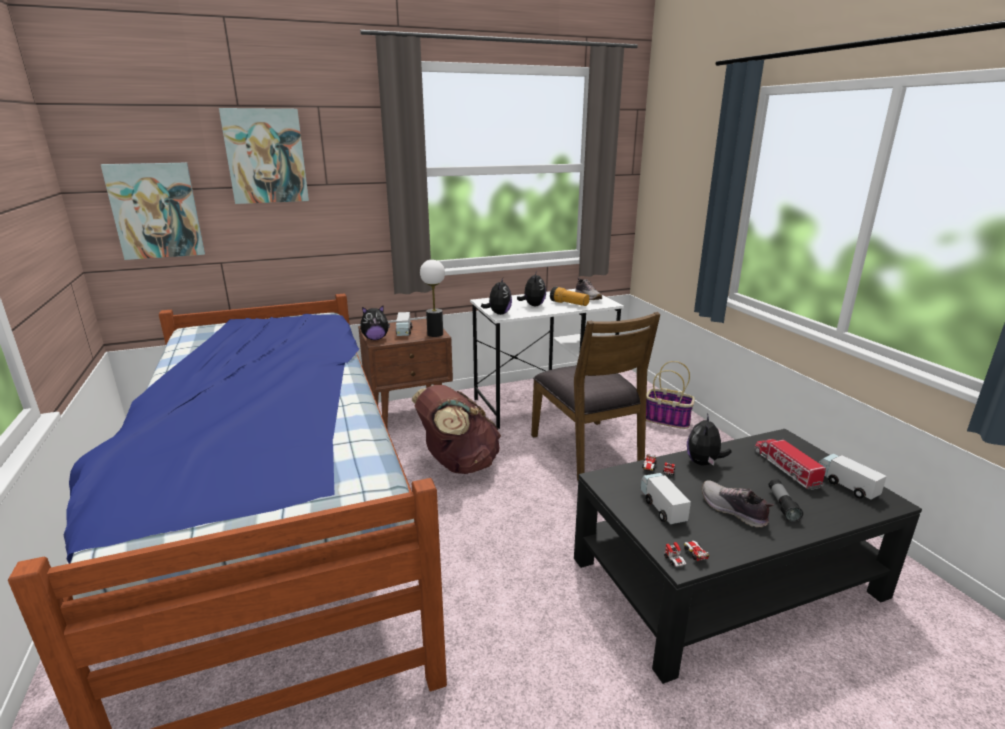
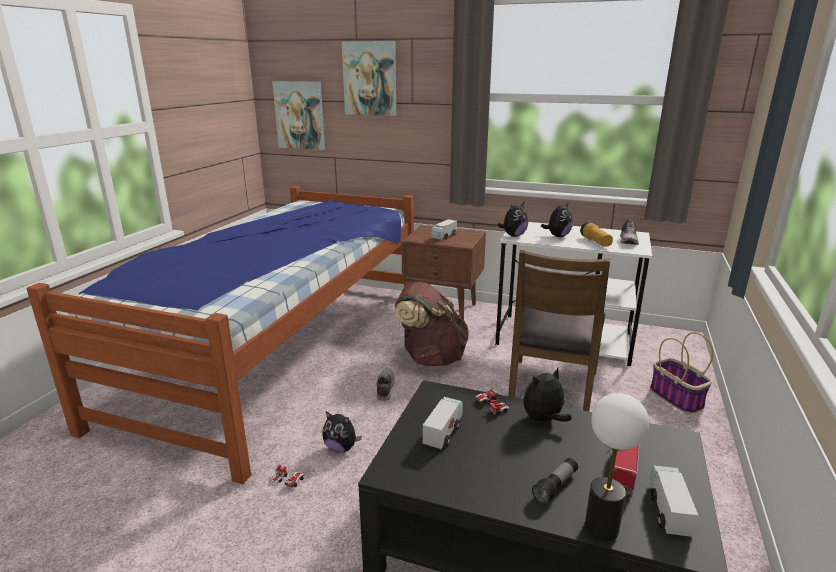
camera: 40 degrees right, 0 degrees up
(375, 339) = (416, 236): plush toy -> plush toy (341, 448)
(435, 334) = (463, 243): table lamp -> table lamp (601, 528)
(684, 557) = (395, 470): toy car -> toy car (287, 480)
(733, 511) = (499, 464): shoe -> shoe (384, 389)

